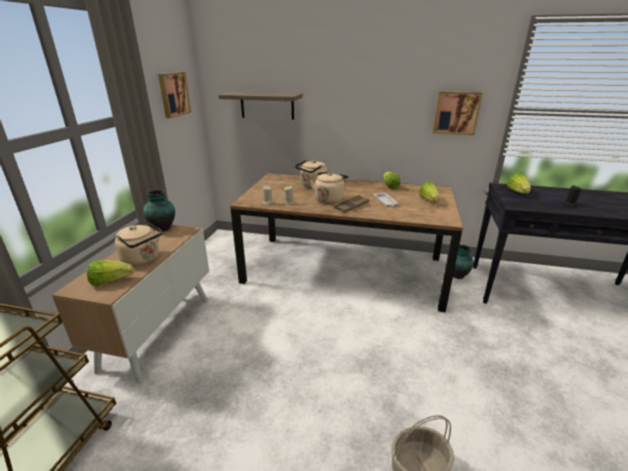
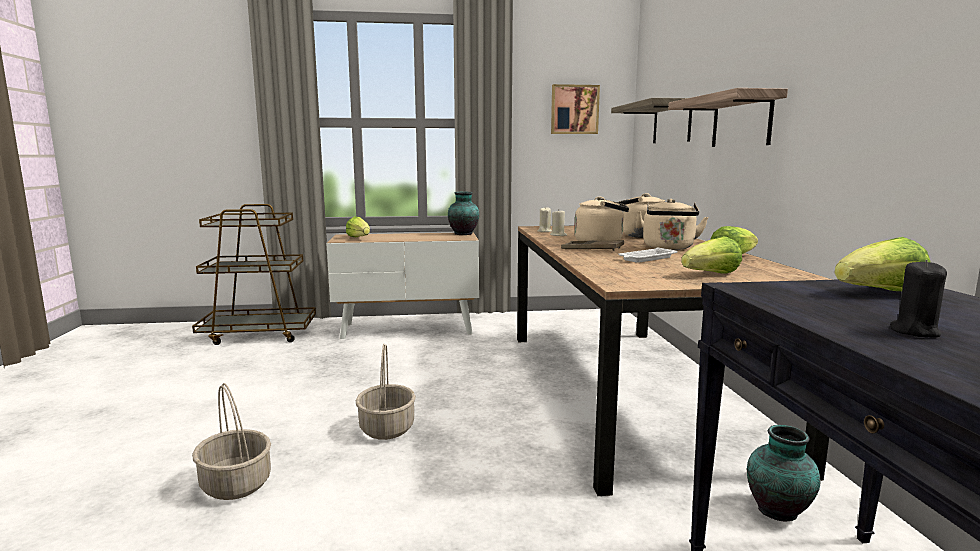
camera: 70 degrees right, 15 degrees down
(143, 259) = (398, 238): beige kettle -> beige kettle (669, 248)
(350, 112) = (741, 121): none -> shelf
(356, 374) = (386, 428): none -> basket
(456, 113) = (891, 97): picture -> none

